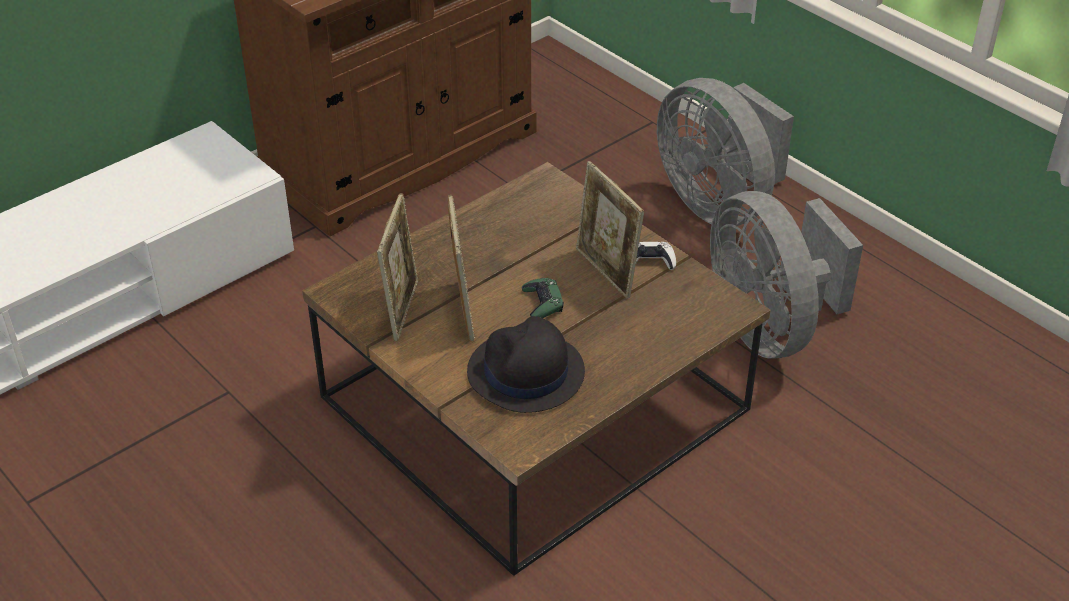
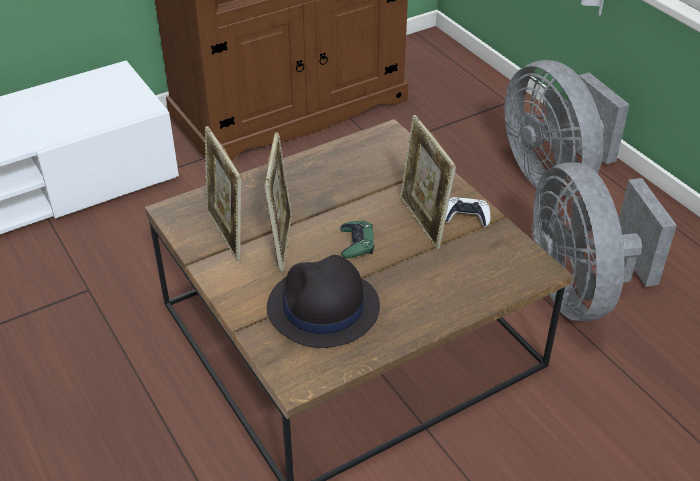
camera: 10 degrees right, 0 degrees up
(402, 309) = (227, 234): picture frame -> picture frame turned 135 degrees clockwise

